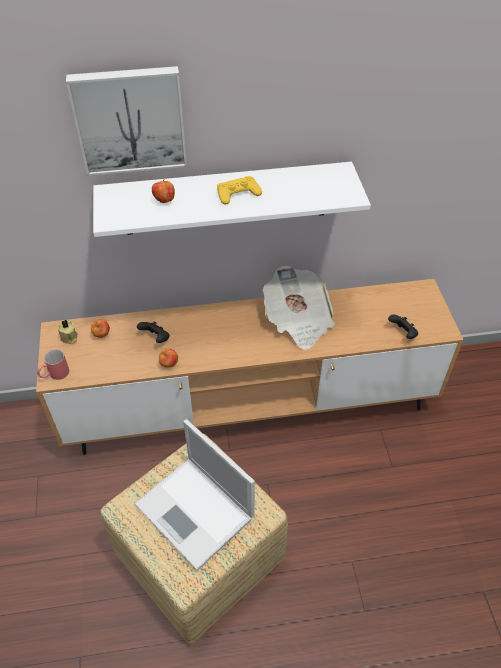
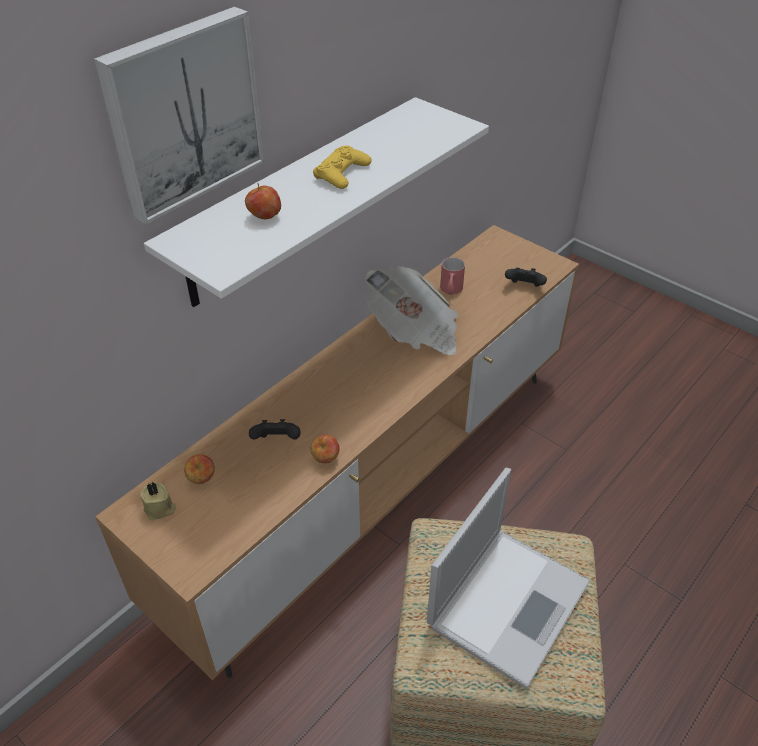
camera: 40 degrees left, 5 degrees down
(54, 375) = (191, 564): red mug -> red mug (450, 291)
(196, 512) = (509, 601): laptop -> laptop turned 60 degrees counterclockwise

